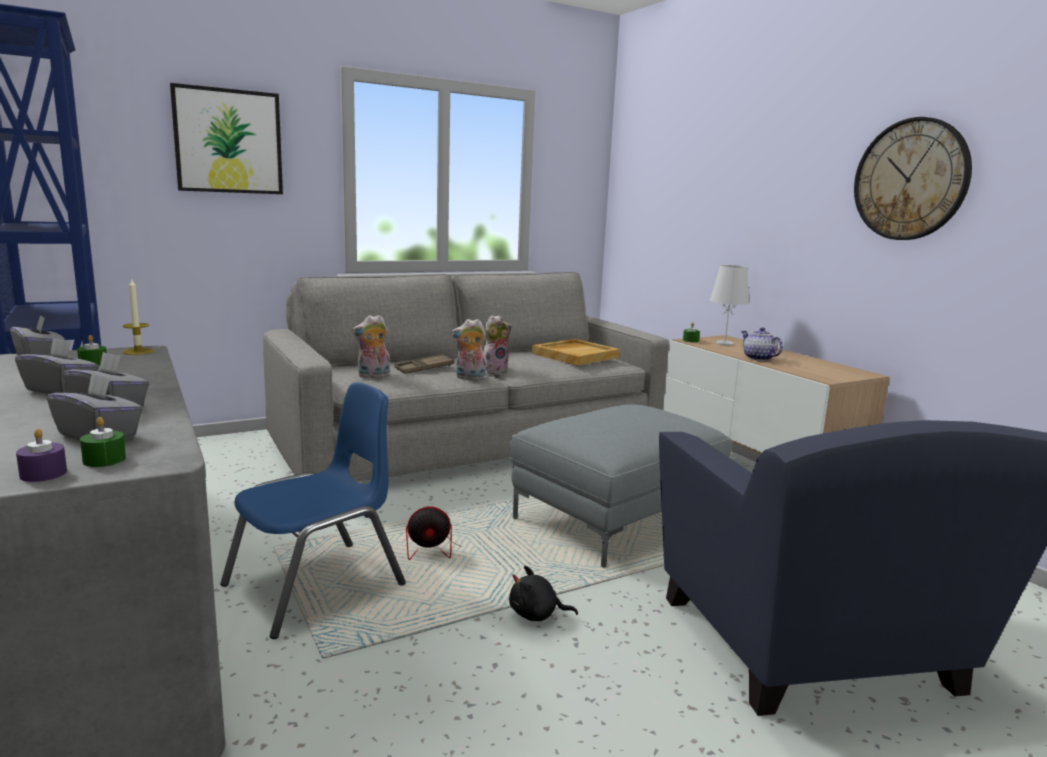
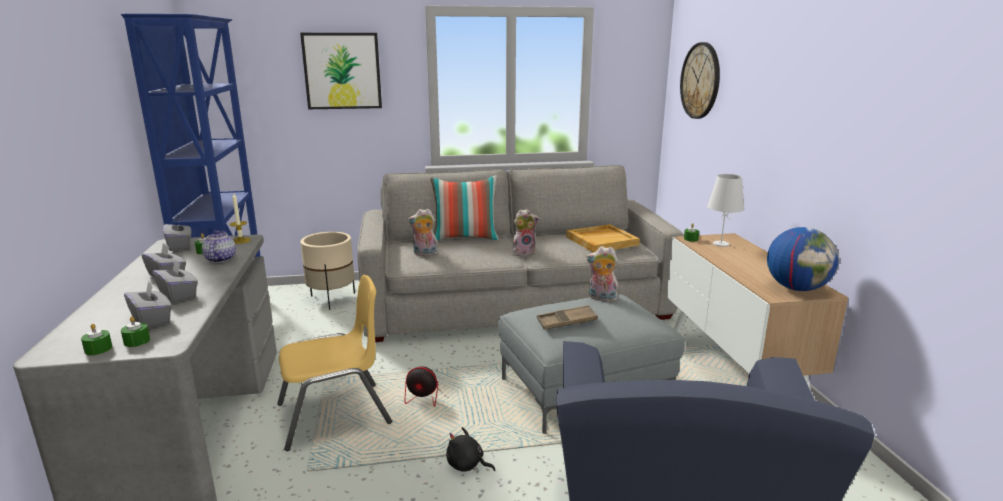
camera: 20 degrees right, 5 degrees up
(43, 474) = (98, 349): purple candle -> green candle
(219, 456) = (332, 299): none -> beige planter
(316, 586) = (334, 414): blue chair -> yellow chair
(410, 359) = (465, 238): none -> pillow
(424, 368) = (466, 249): brown tray -> brown tray (566, 322)
(470, 378) = (497, 260): plush toy -> plush toy (601, 298)
(757, 358) = (732, 265): teapot -> teapot (220, 259)
(838, 372) = (796, 288): none -> globe
(910, 179) = (881, 110): wall clock -> wall clock (700, 81)

